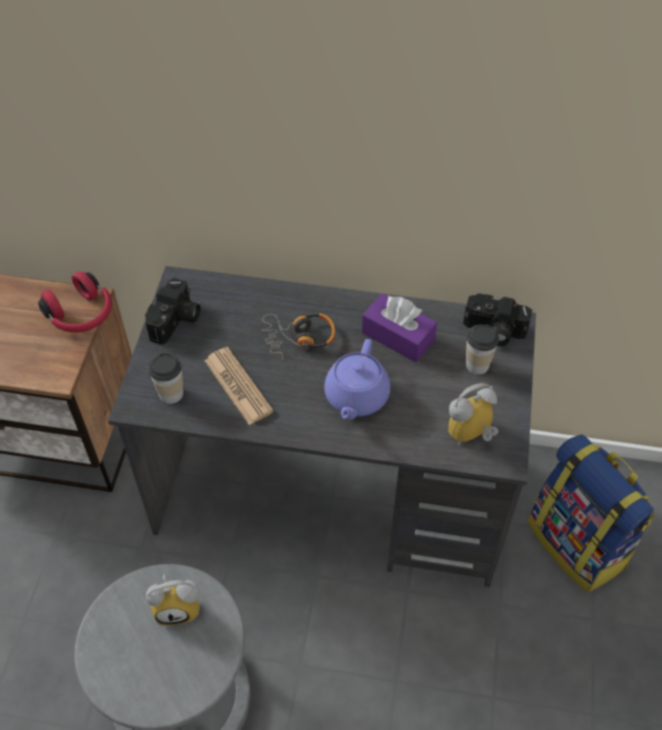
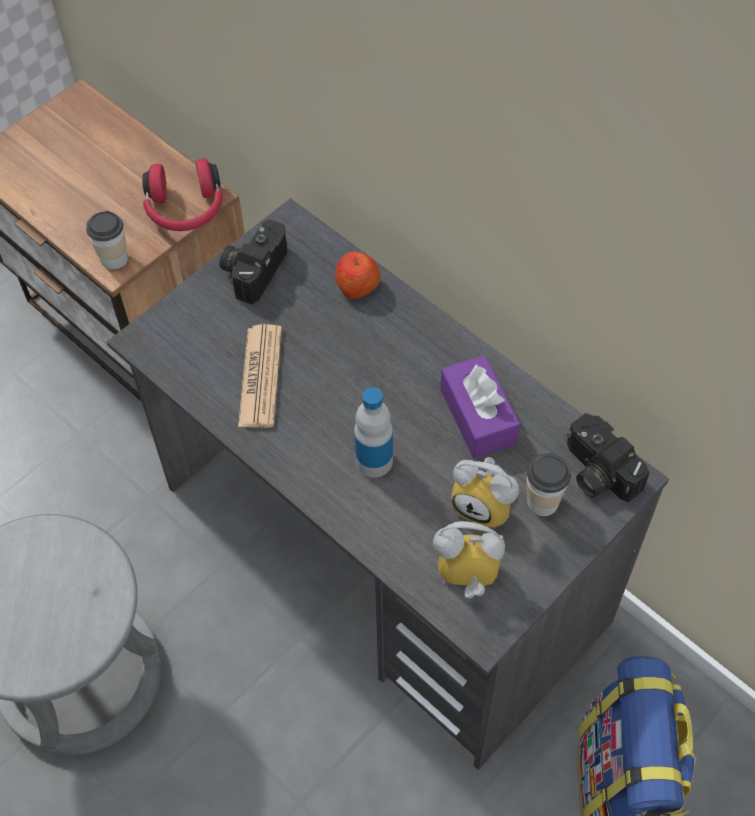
camera: 35 degrees right, 5 degrees up
(171, 394) = (187, 347): cup -> cup (114, 259)
(176, 322) = (253, 269): camera -> camera turned 150 degrees clockwise
(179, 606) = (78, 578): alarm clock -> alarm clock (485, 504)
(257, 298) = (357, 286): none -> apple
(299, 338) = (366, 358): headphones -> none
(356, 397) = (374, 461): purple teapot -> bottle

